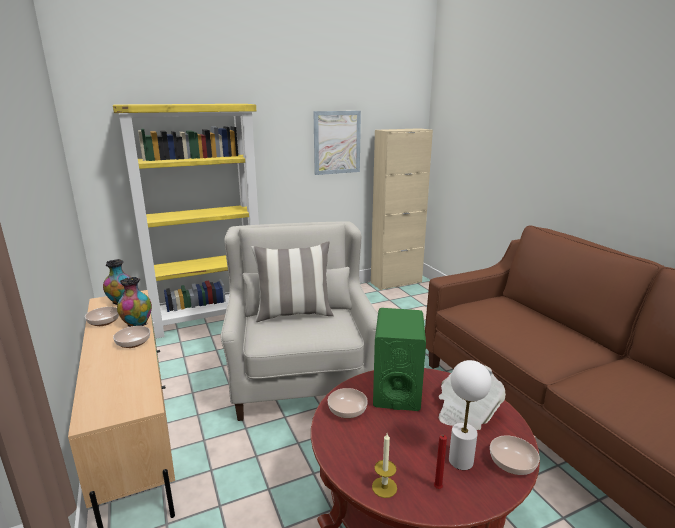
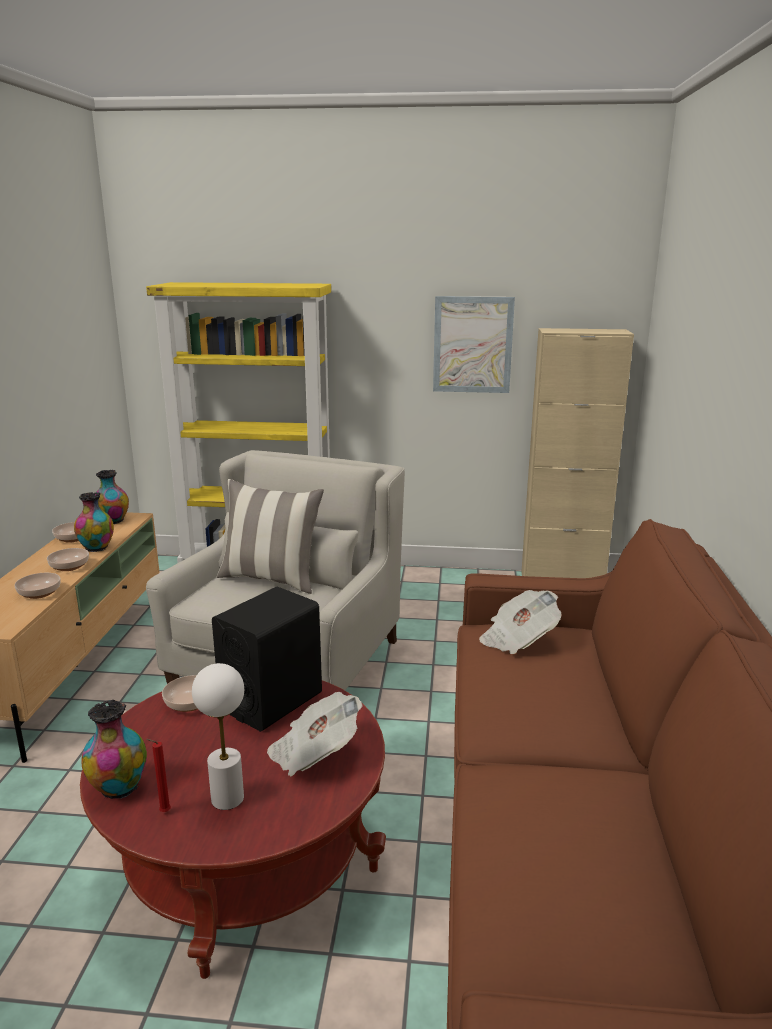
camera: 30 degrees right, 0 degrees up
(384, 487) = (119, 787): candle -> vase
(396, 389) = (272, 701): green speaker -> black speaker
(486, 309) = (518, 639): none -> newspaper
(511, 463) = (277, 826): bowl -> bowl (38, 593)

